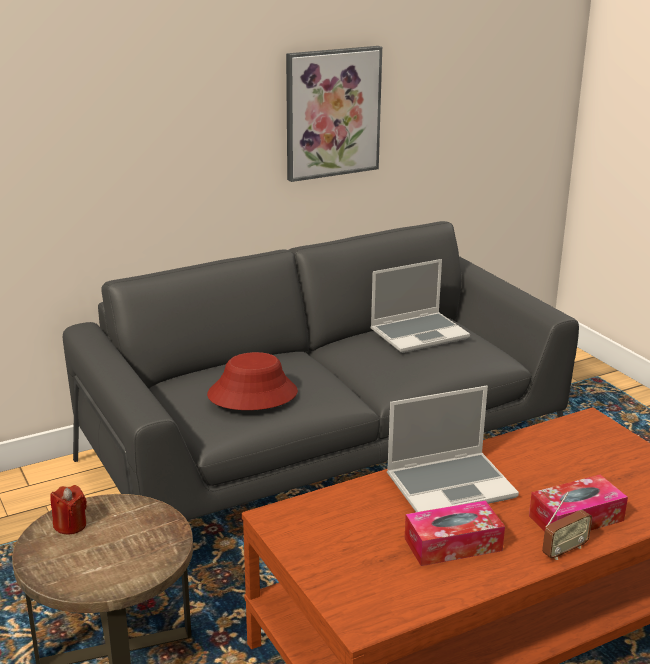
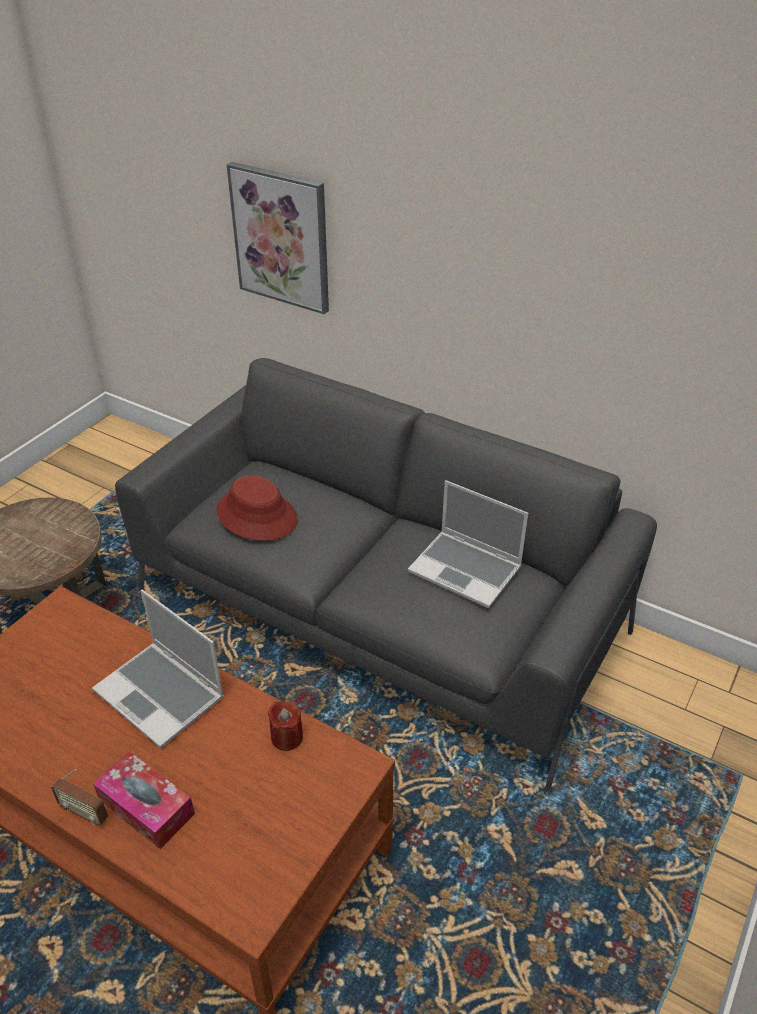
camera: 60 degrees right, 15 degrees up
(70, 525) = (44, 515): red candle -> red candle (287, 737)
(332, 113) = (521, 294): picture -> picture (281, 237)
(453, 544) = (63, 728): tissue box -> none

